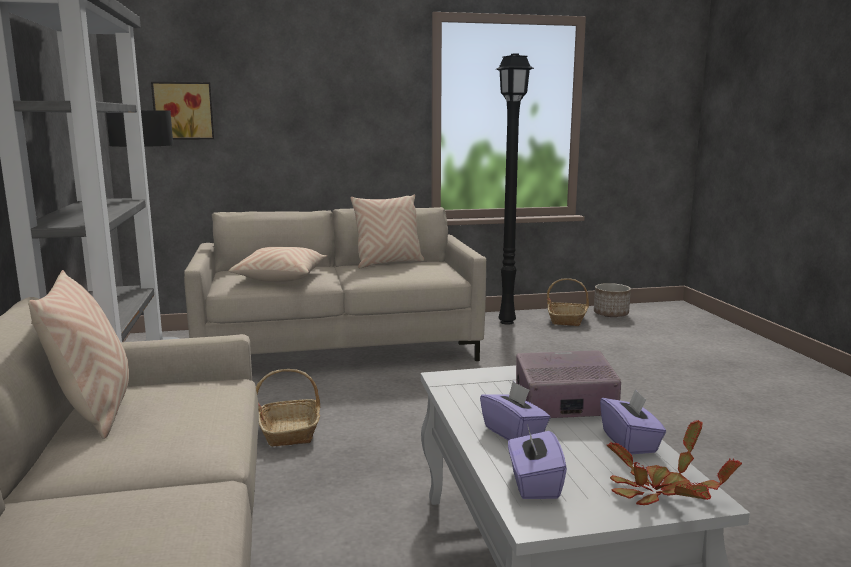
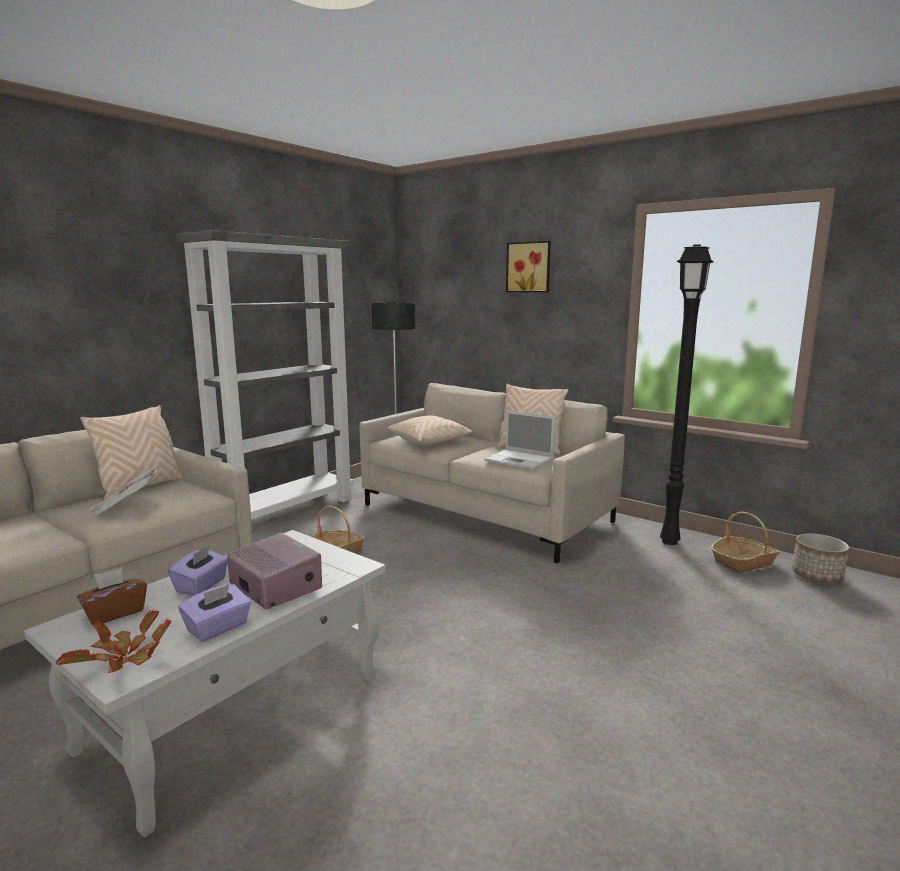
camera: 50 degrees right, 0 degrees up
(175, 431) = (124, 509): none -> newspaper
(183, 111) = (440, 302): picture -> picture (529, 267)
(411, 272) = (520, 460): none -> laptop
(534, 484) = (115, 613): purple tissue box -> brown tissue box

